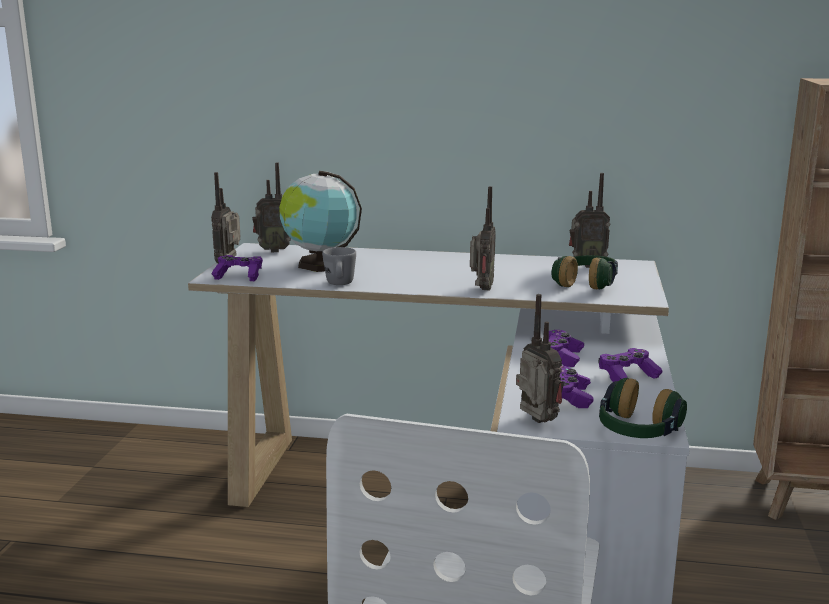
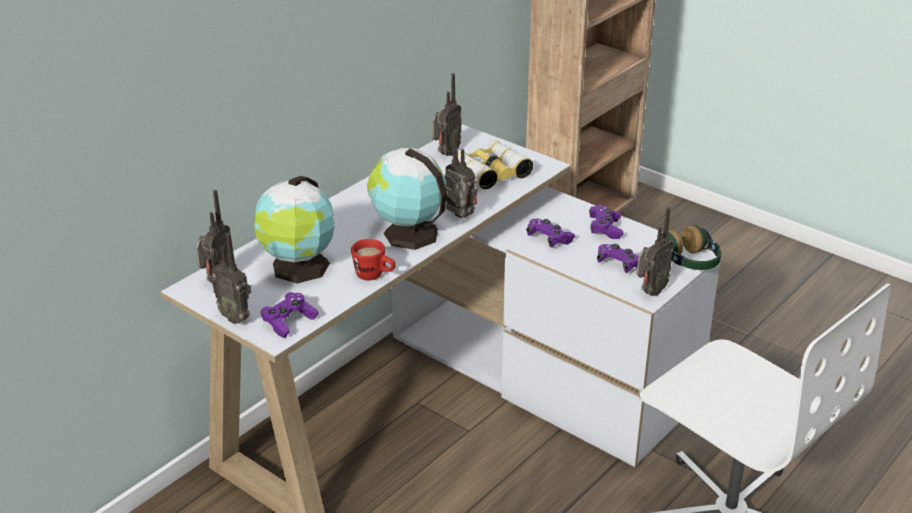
camera: 60 degrees left, 15 degrees up
(340, 284) = (374, 276): grey mug -> red mug
(425, 280) = (408, 233): none -> globe
(536, 423) = (650, 292): radio -> radio turned 135 degrees clockwise
(587, 284) = (490, 171): headphones -> binoculars

